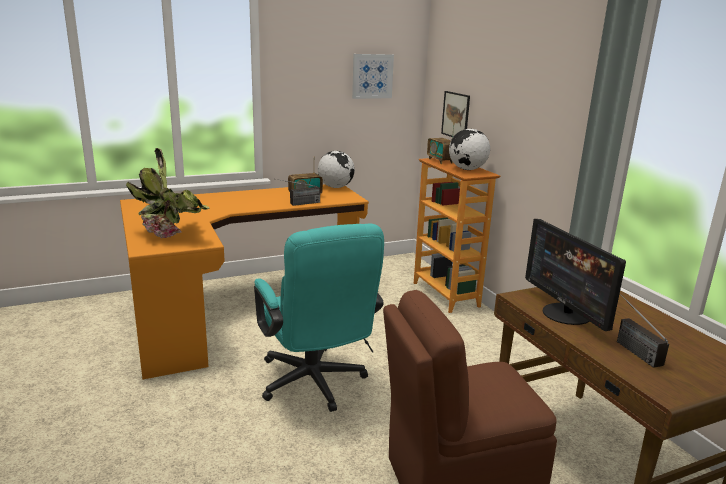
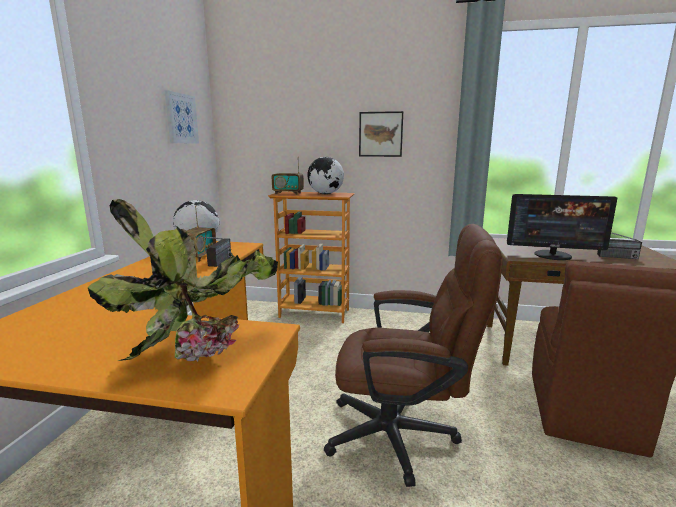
camera: 55 degrees left, 5 degrees down
(315, 385) = (403, 436): turquoise office chair -> brown office chair
(455, 115) = (274, 153): picture -> picture (380, 134)

